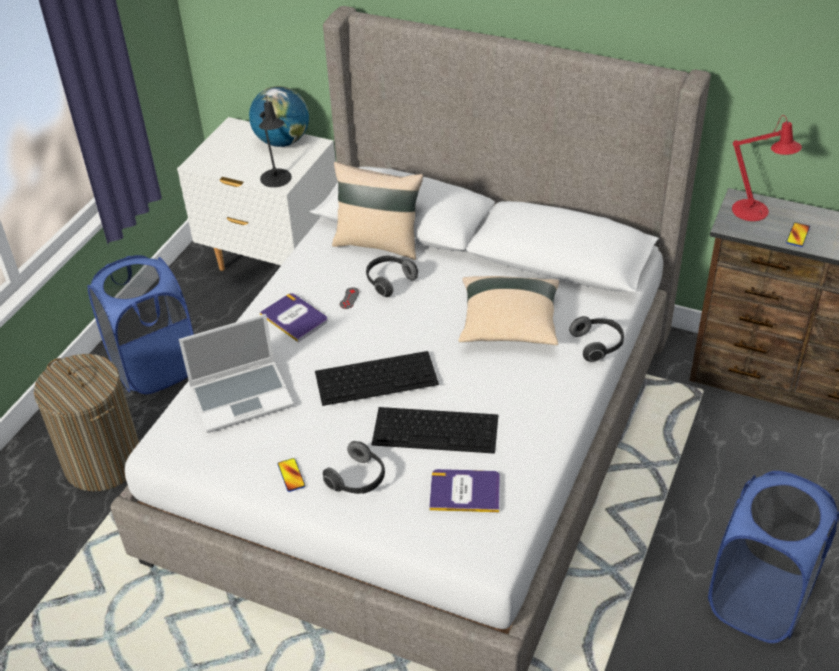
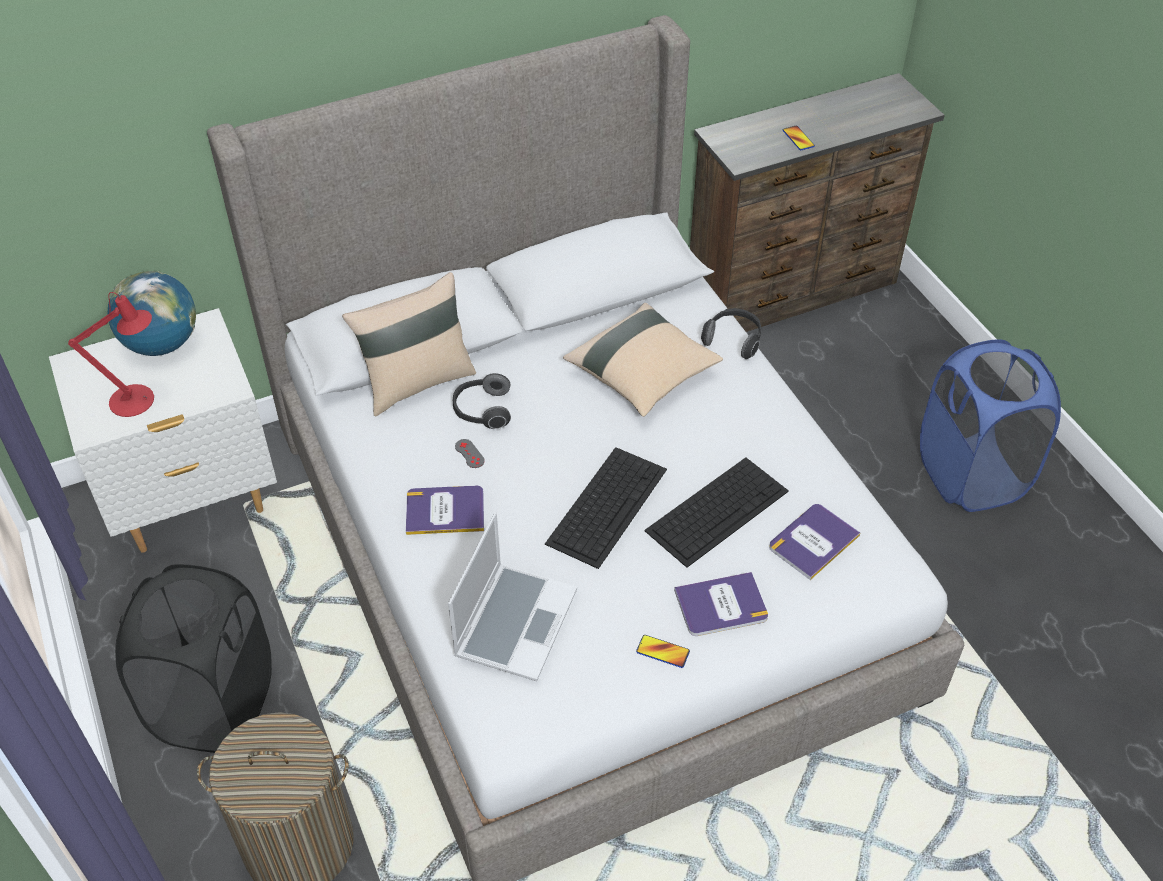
camera: 50 degrees left, 5 degrees up
(155, 367) = (215, 705): blue laundry basket -> black laundry basket
(277, 180) = (220, 388): black table lamp -> none
(358, 479) = (721, 605): headphones -> book
(755, 212) = (743, 138): red table lamp -> red table lamp (138, 400)

